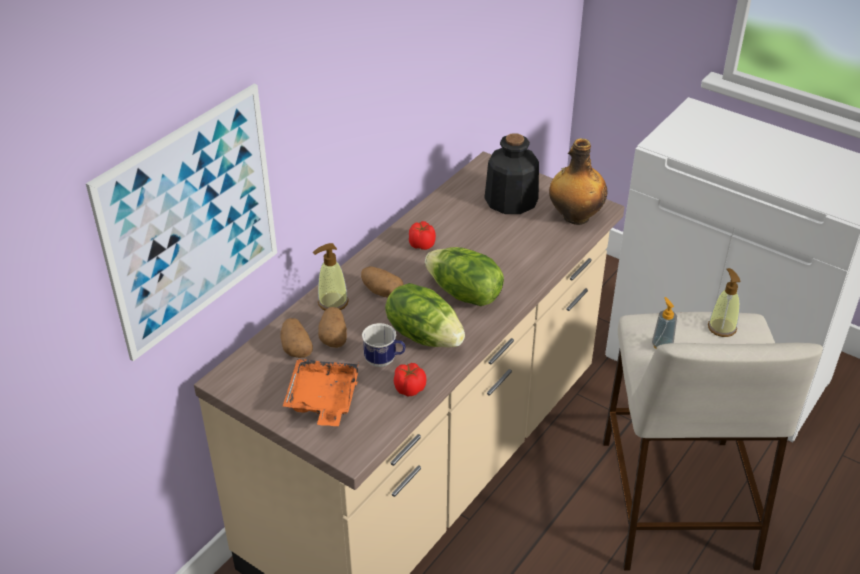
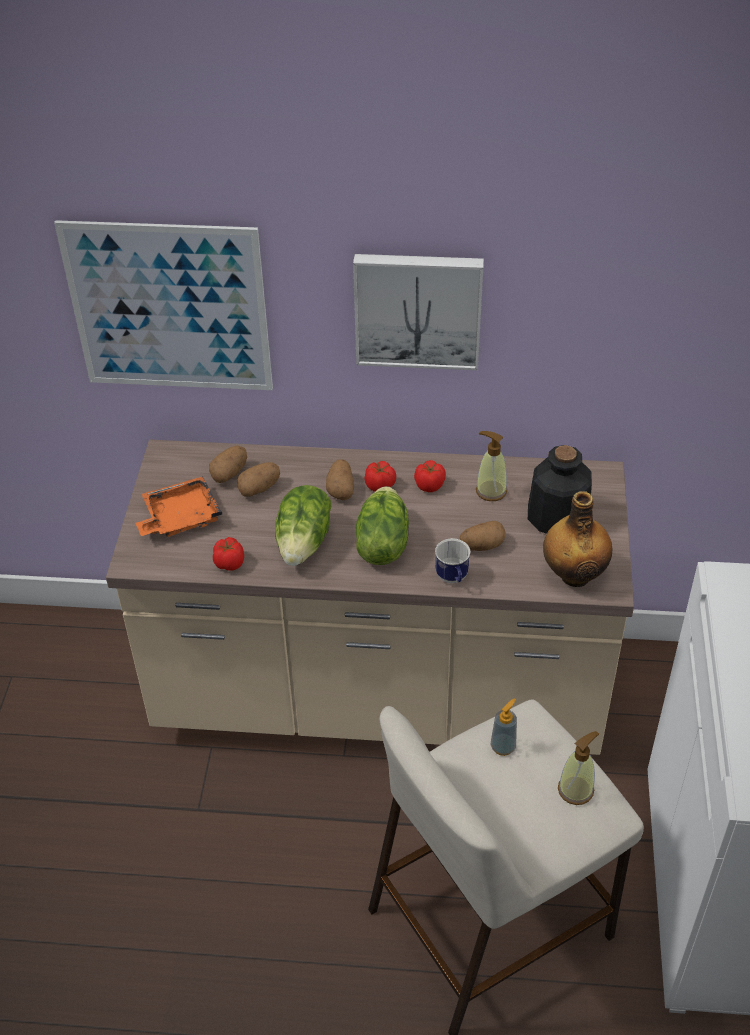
camera: 60 degrees right, 5 degrees up
(332, 302) = (302, 467): soap dispenser -> soap dispenser (490, 491)
(362, 97) = (418, 309): none -> picture
(384, 361) = (252, 532): mug -> mug (453, 579)
(397, 269) = (380, 485): none -> tomato
(510, 246) = (482, 546): none -> potato

